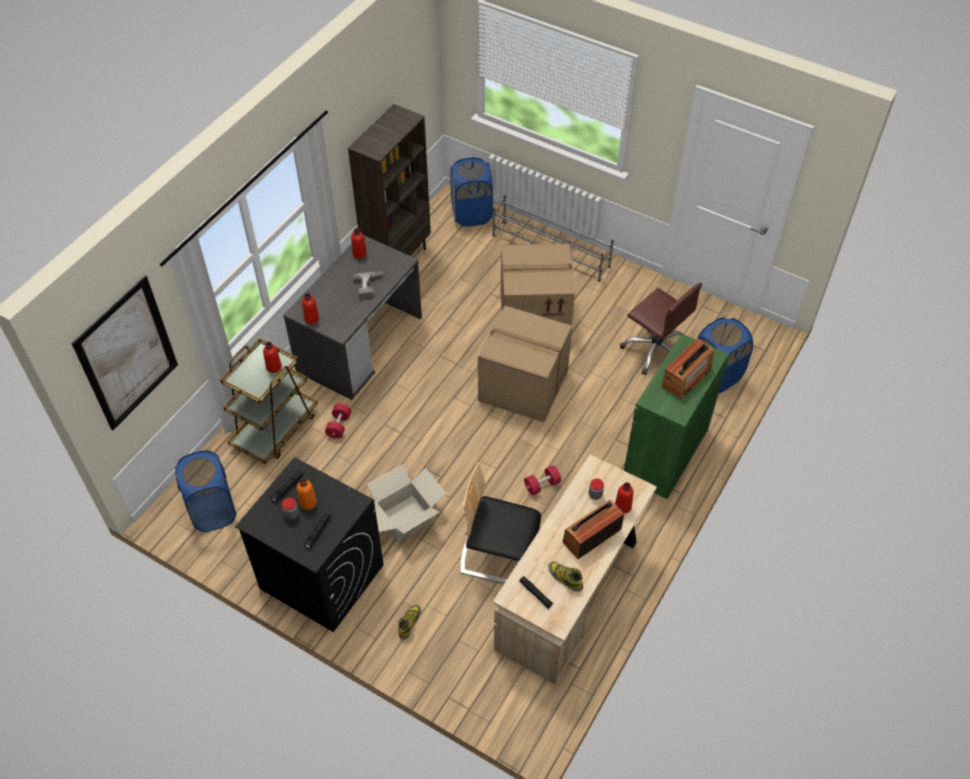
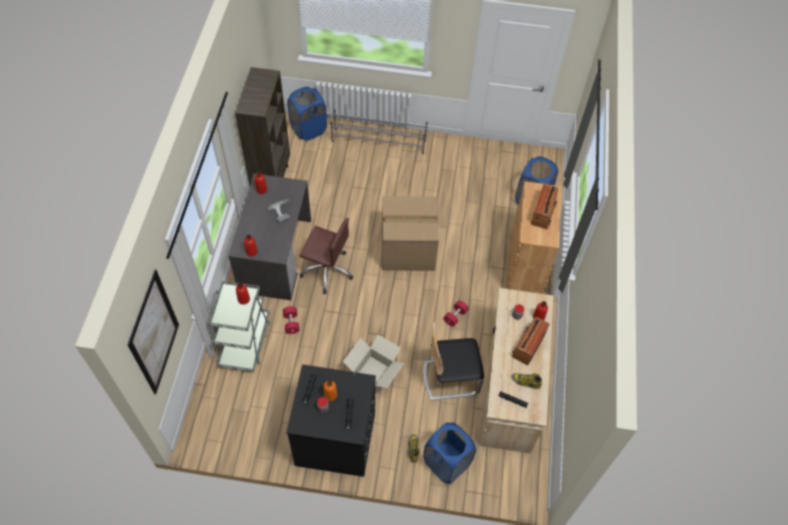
camera: 25 degrees left, 5 degrees up
(213, 510) = (230, 420): blue laundry basket -> blue laundry basket (446, 462)
(275, 429) = (245, 342): brown cart -> grey cart
(535, 313) = (391, 192): cardboard box -> none
(655, 350) = (484, 192): brown office chair -> brown office chair (327, 270)
(666, 453) = (525, 265): green cabinet -> brown cabinet

